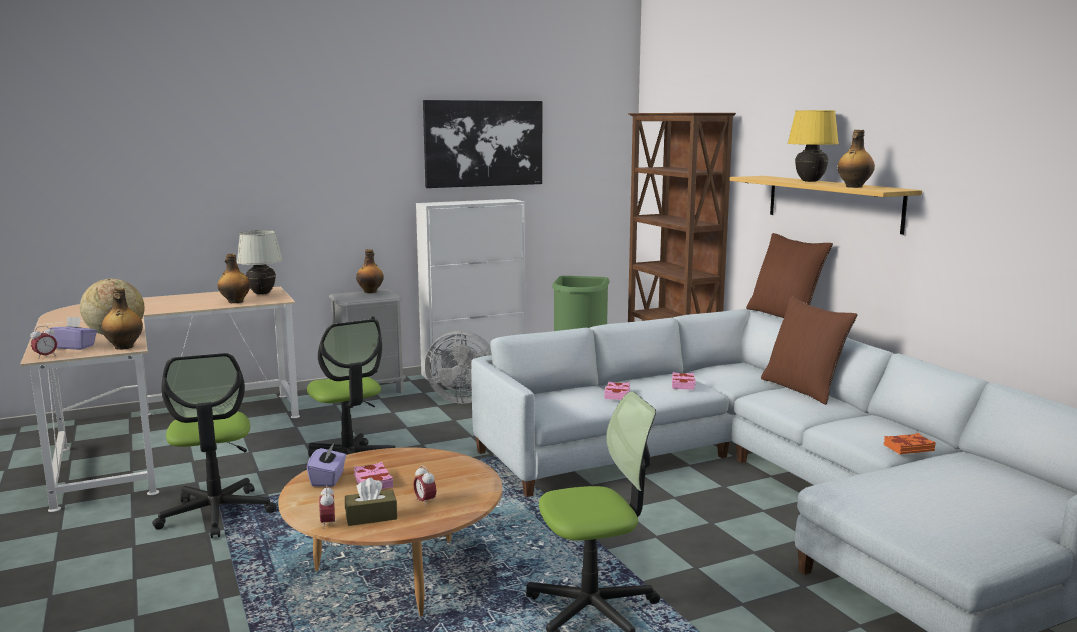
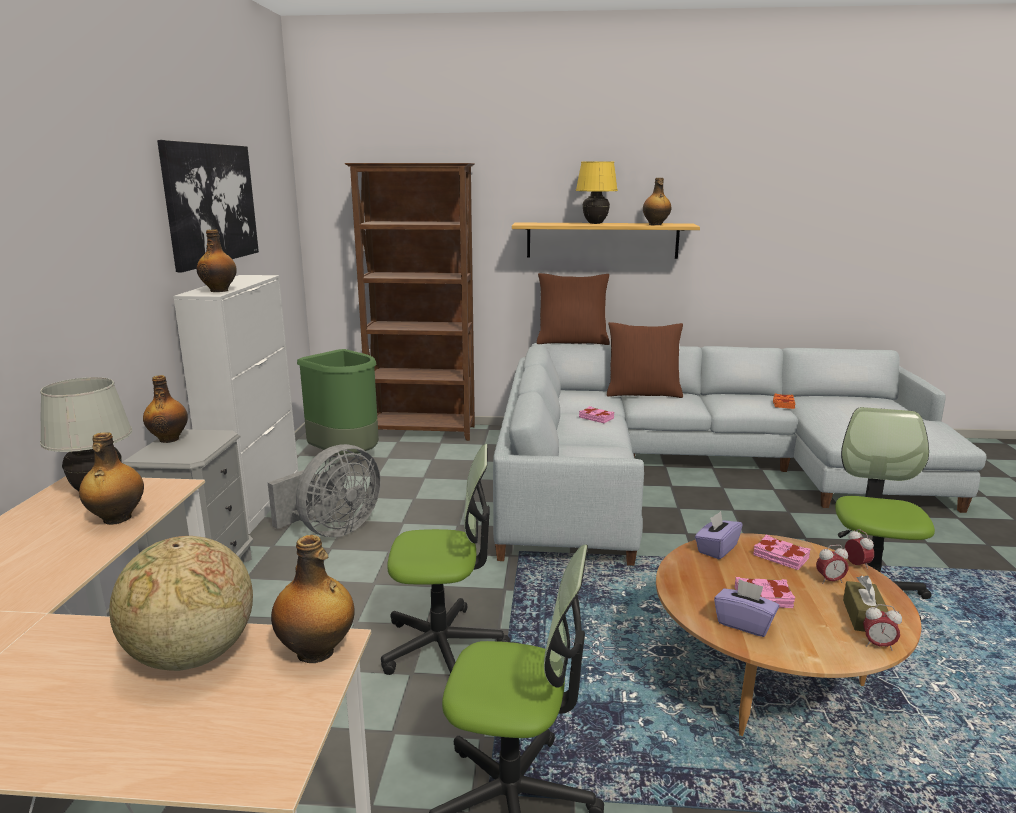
camera: 60 degrees left, 5 degrees up
(45, 356) = (271, 763): alarm clock -> alarm clock (857, 565)
(74, 346) = (227, 715): purple tissue box -> purple tissue box (716, 549)
(444, 203) = (219, 290): none -> bottle
(616, 394) = (597, 443): pink book -> pink book (780, 557)

